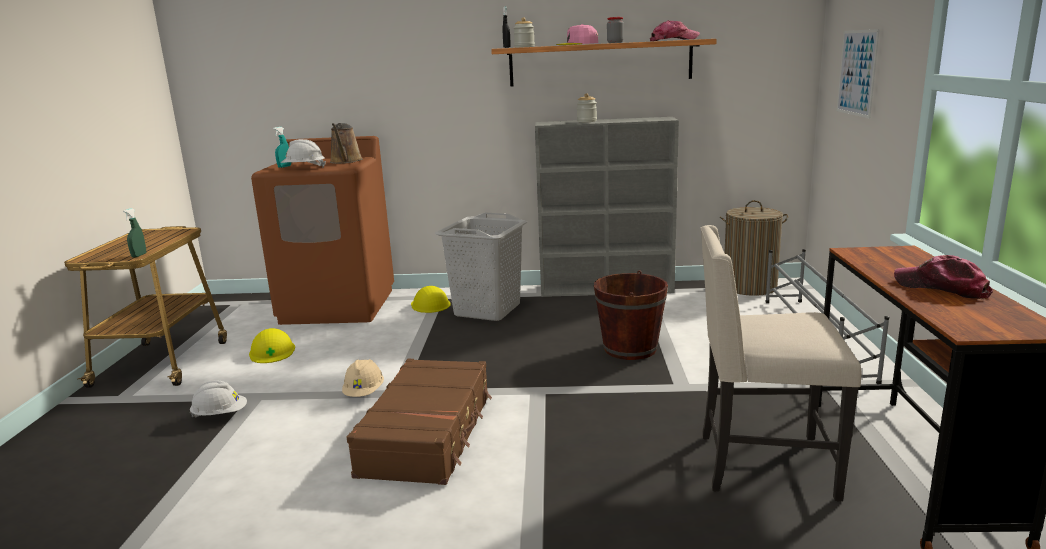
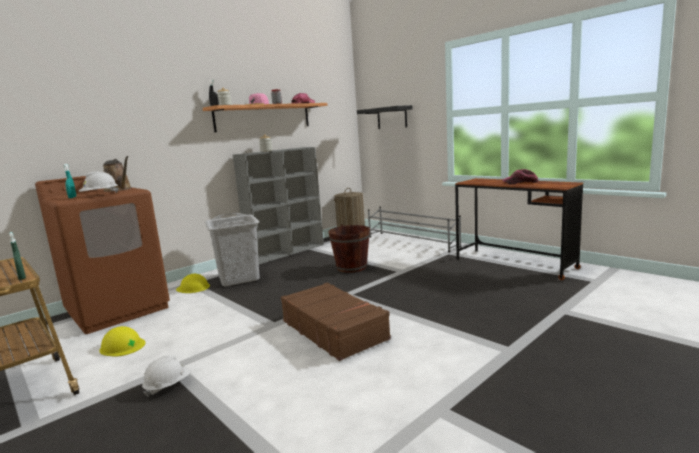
camera: 45 degrees left, 5 degrees down
(364, 393) = (252, 333): beige hard hat -> none
(762, 465) = (480, 280): beige chair -> none
(857, 73) = (392, 117): picture -> black shelf

